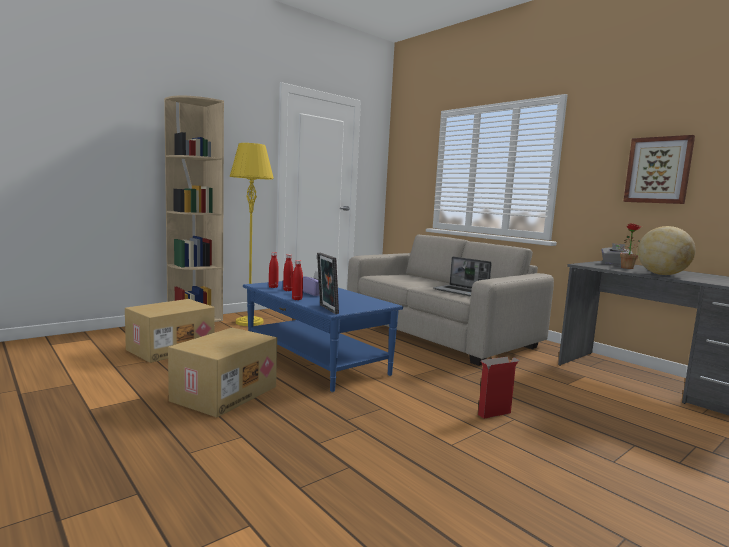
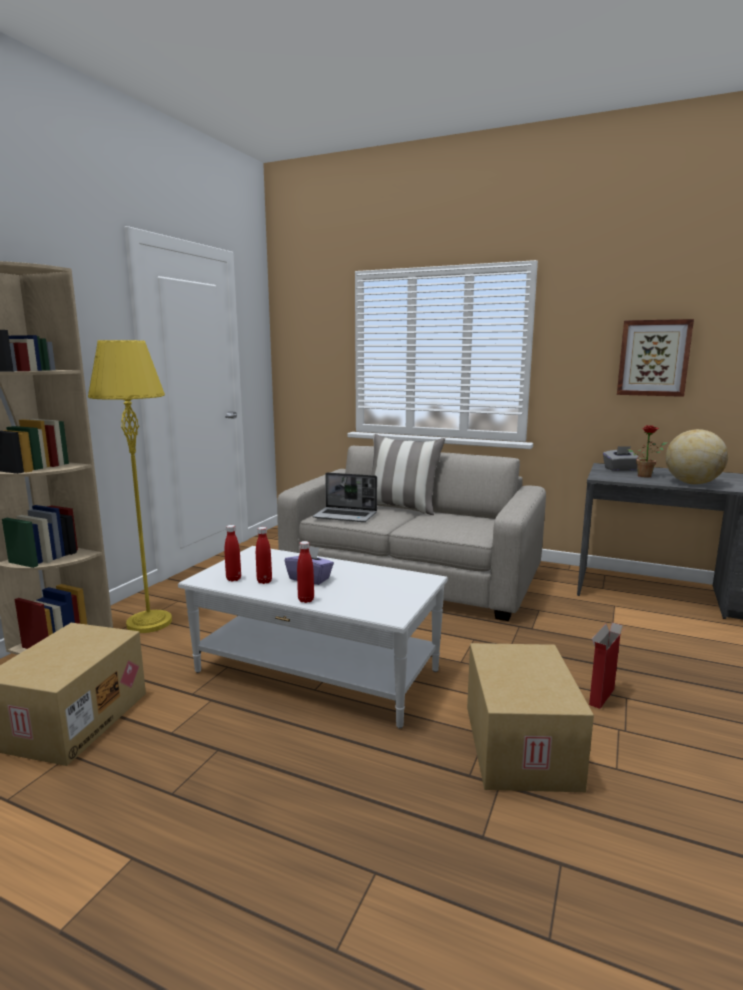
camera: 25 degrees left, 5 degrees up
(224, 393) = (258, 789): cardboard box -> cardboard box (517, 745)
(315, 359) = (318, 671): blue coffee table -> white coffee table
(326, 309) = (376, 613): picture frame -> none
(440, 280) = (402, 508): none -> pillow
(461, 292) = (459, 527): laptop -> laptop (346, 516)

